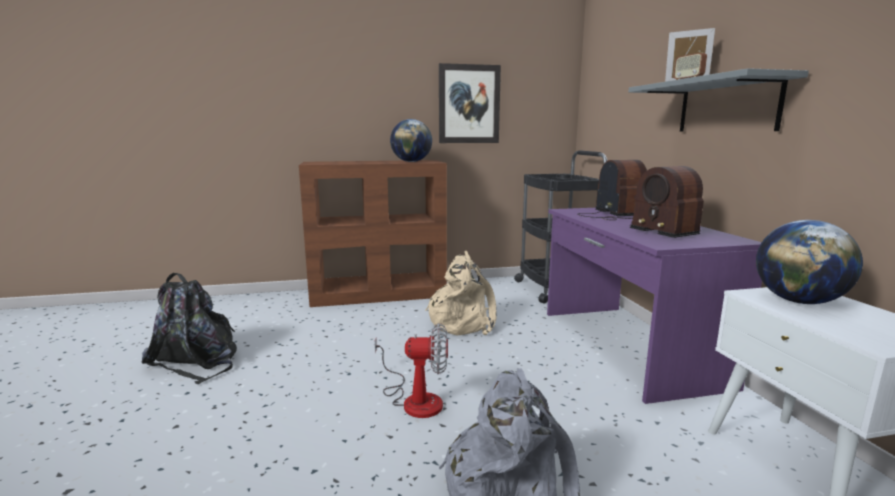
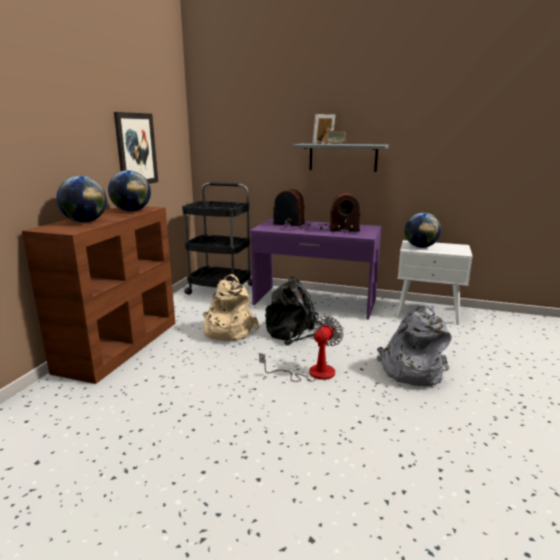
camera: 60 degrees left, 5 degrees up
(197, 360) = (137, 463): black backpack -> black backpack (295, 332)
(349, 162) = (85, 222): none -> globe

